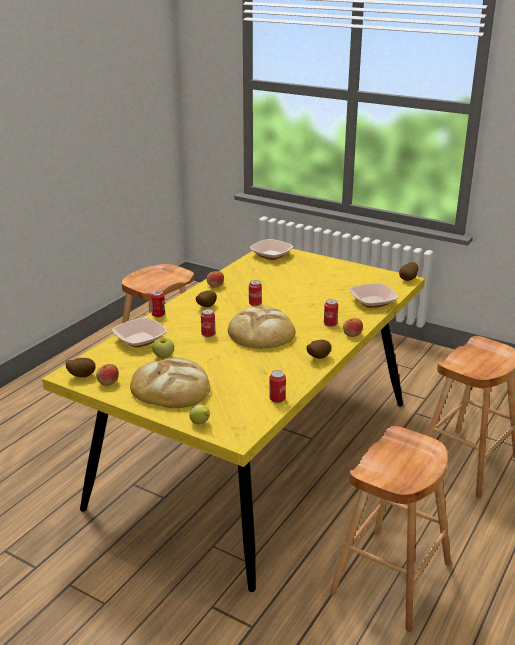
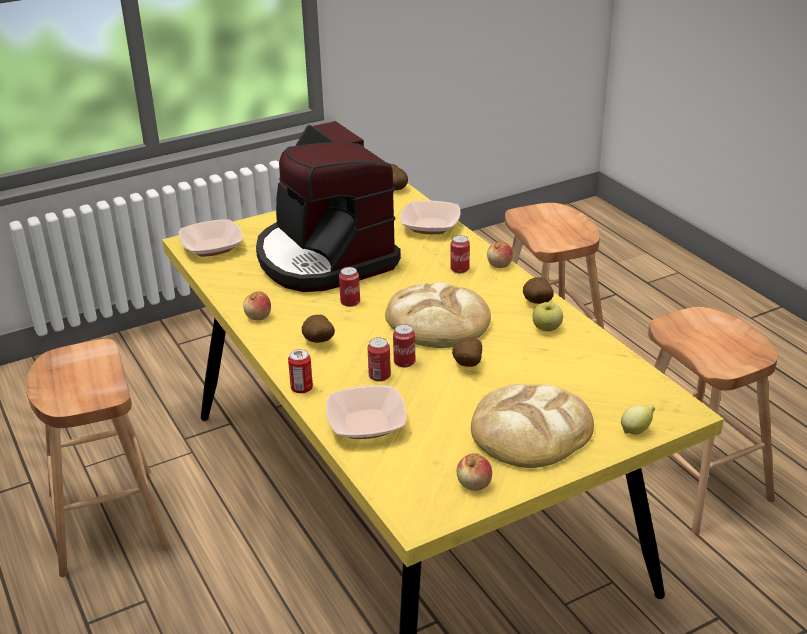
camera: 60 degrees left, 5 degrees up
(81, 376) = (433, 506): potato -> potato (466, 365)
(163, 356) = (436, 415): apple -> apple (547, 328)
(277, 399) = (614, 359): can -> can (379, 376)
(295, 284) = (324, 258): none -> coffee machine

